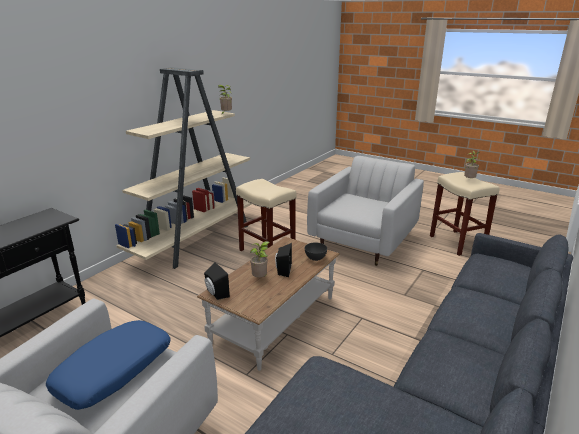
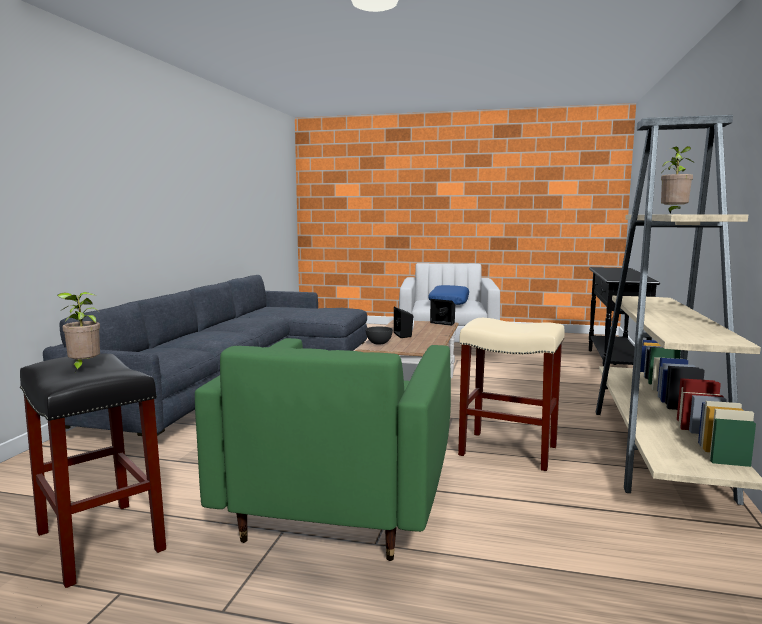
camera: 160 degrees right, 15 degrees down
(260, 278) = (419, 330): potted plant -> none
(363, 241) = (341, 502): white armchair -> green armchair
(457, 243) = (98, 541): beige stool -> black stool

